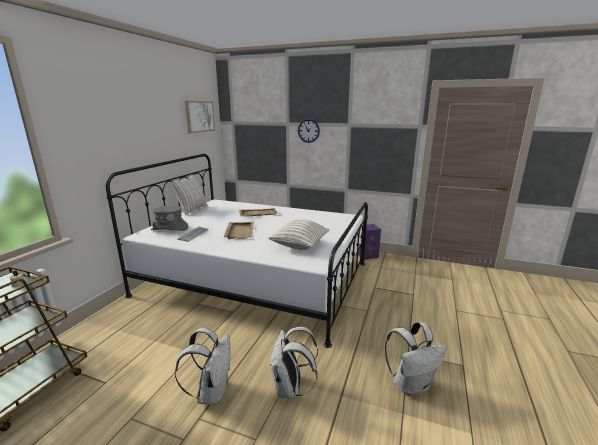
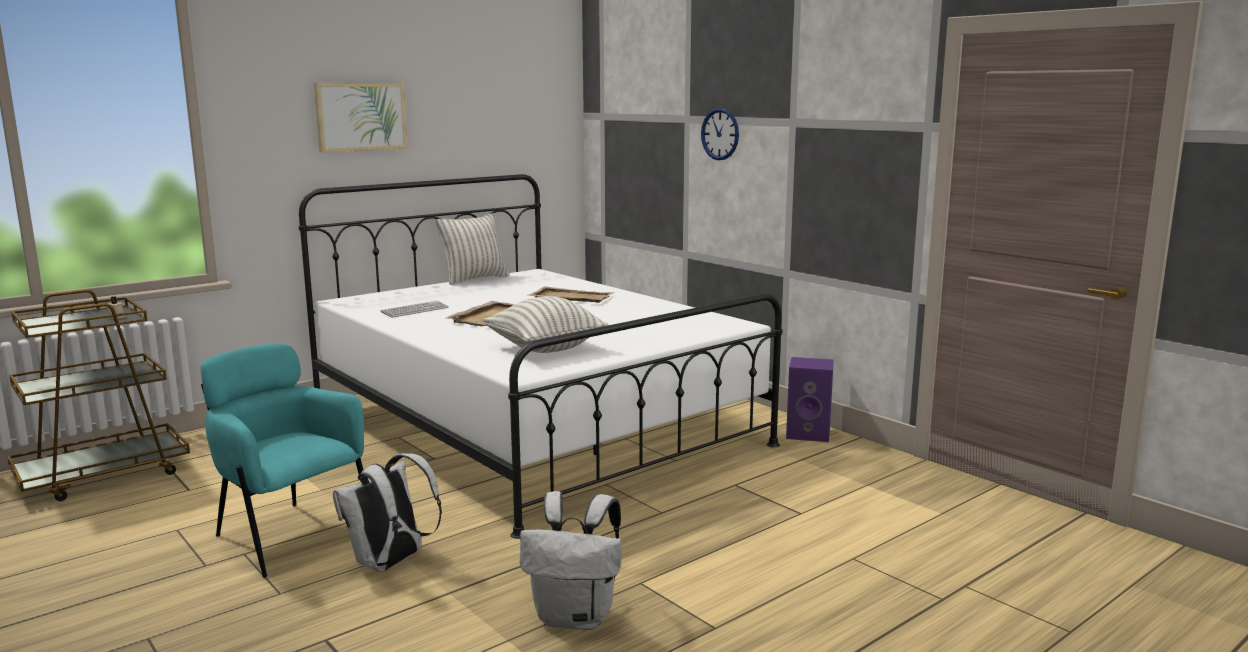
camera: 30 degrees right, 5 degrees down
(170, 229) = (395, 299): grey hat -> none
(200, 116) = (526, 102): picture -> picture (361, 116)
(211, 392) = (289, 535): white backpack -> turquoise armchair

